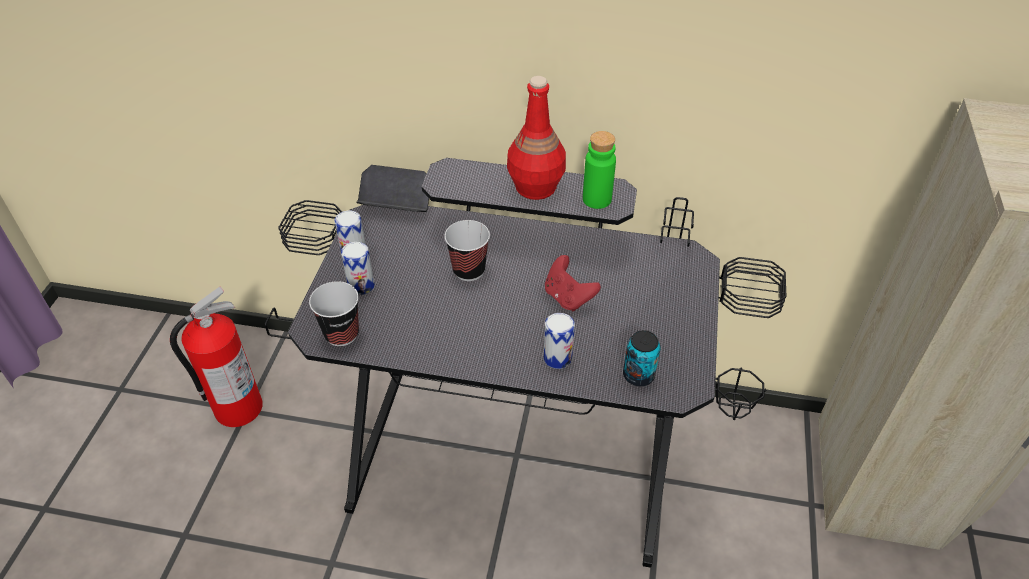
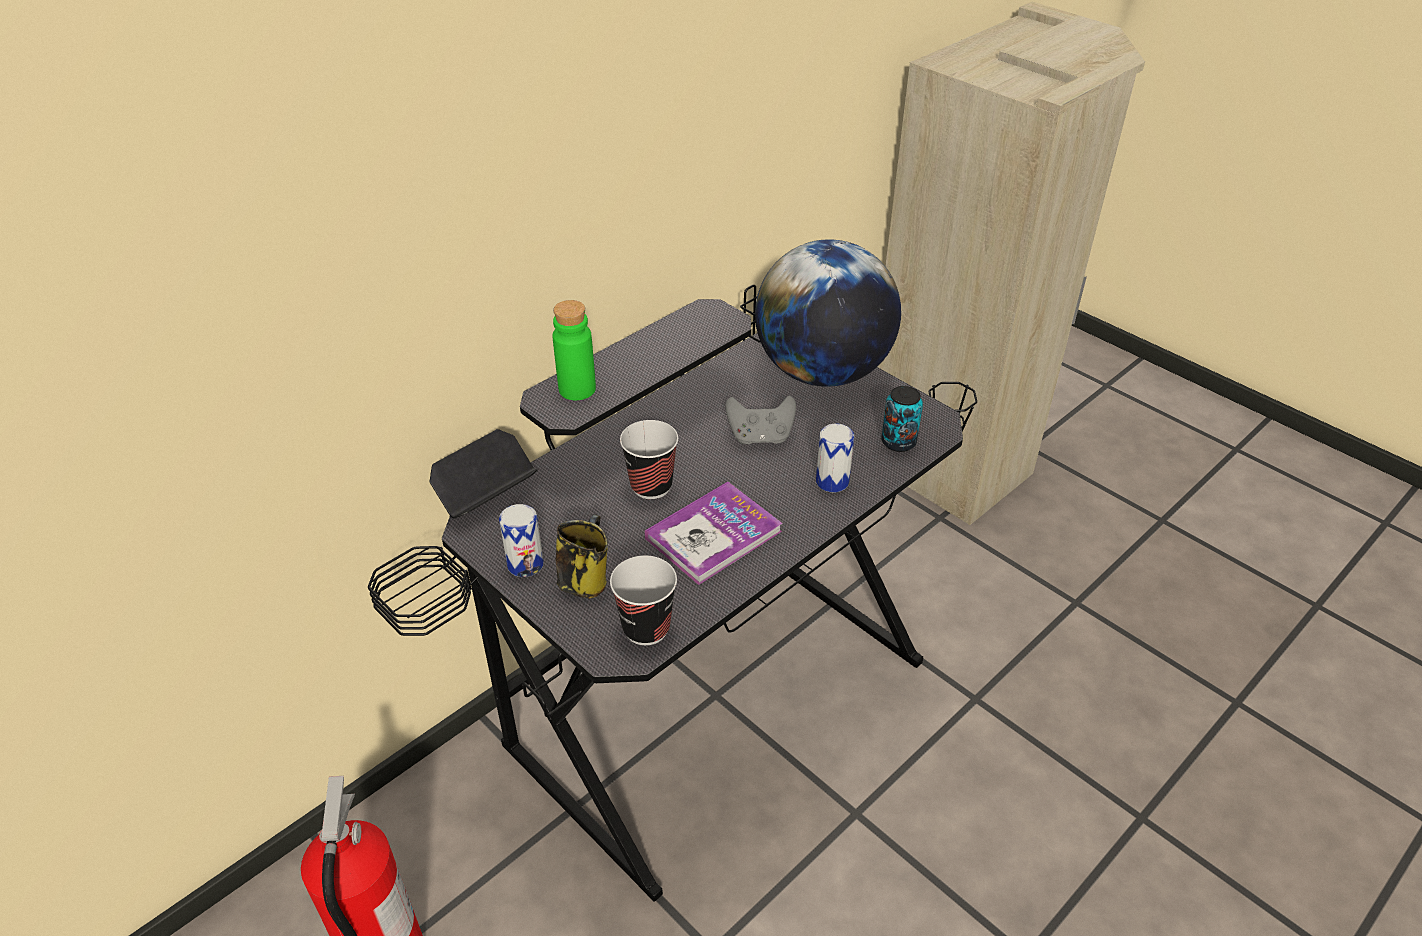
camera: 55 degrees left, 5 degrees down
(361, 286) = (585, 580): can -> mug
(449, 323) = (713, 535): none -> book
(535, 186) = (645, 354): red bottle -> none
(568, 297) = (760, 437): red game controller -> grey game controller
(597, 199) = (708, 327): green bottle -> green bottle (577, 389)
(675, 294) = (822, 372): none -> globe

